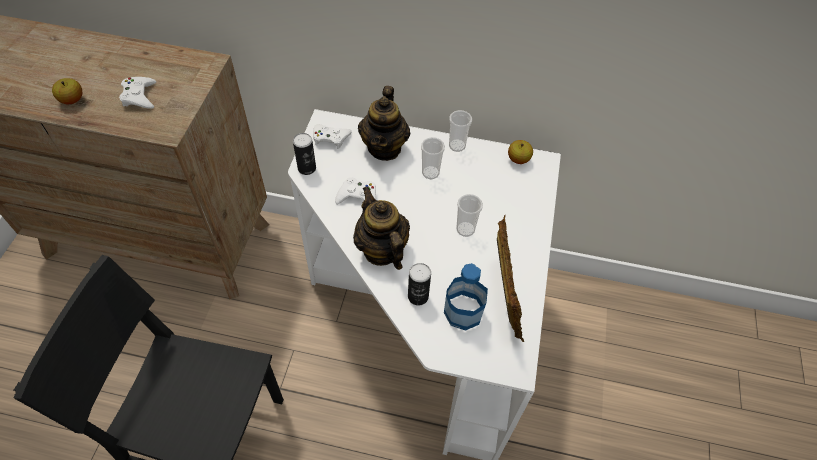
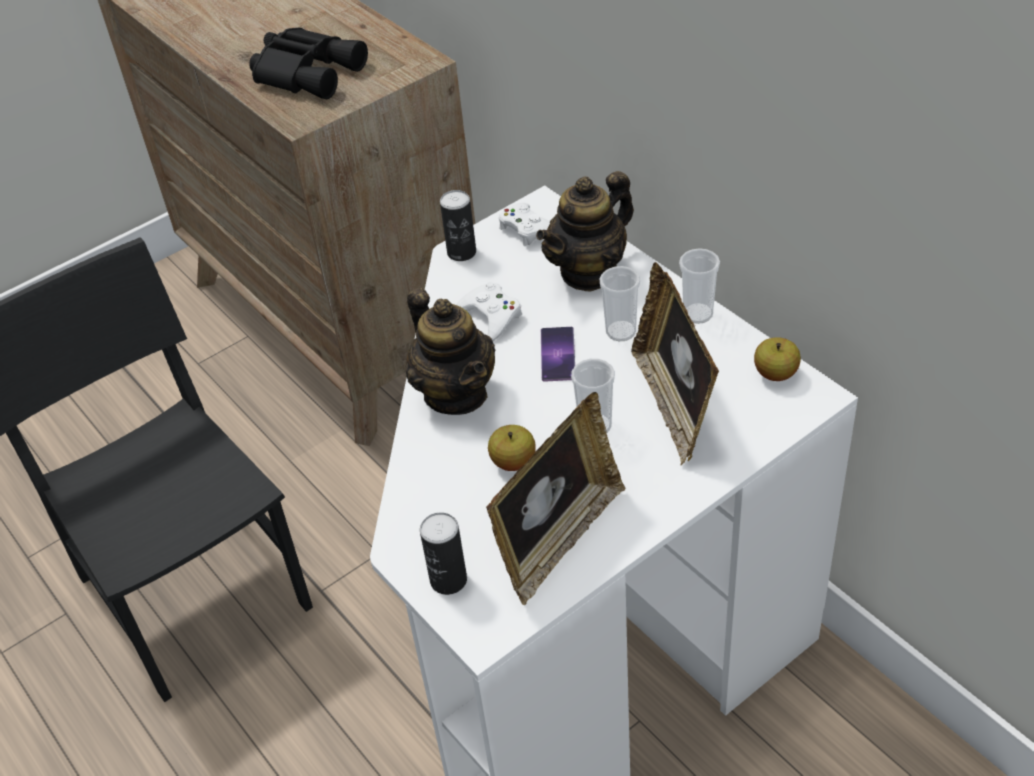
camera: 45 degrees right, 10 degrees down
(72, 100) = (238, 50): apple -> apple (513, 462)
(139, 96) = (308, 71): white game controller -> black binoculars
(381, 250) = (456, 393): teapot -> teapot turned 135 degrees clockwise
(412, 201) = (557, 354): none -> phone
(418, 296) = (445, 472): can -> can (448, 580)
(463, 312) = (484, 524): bottle -> none
(489, 198) = (673, 404): none -> picture frame

